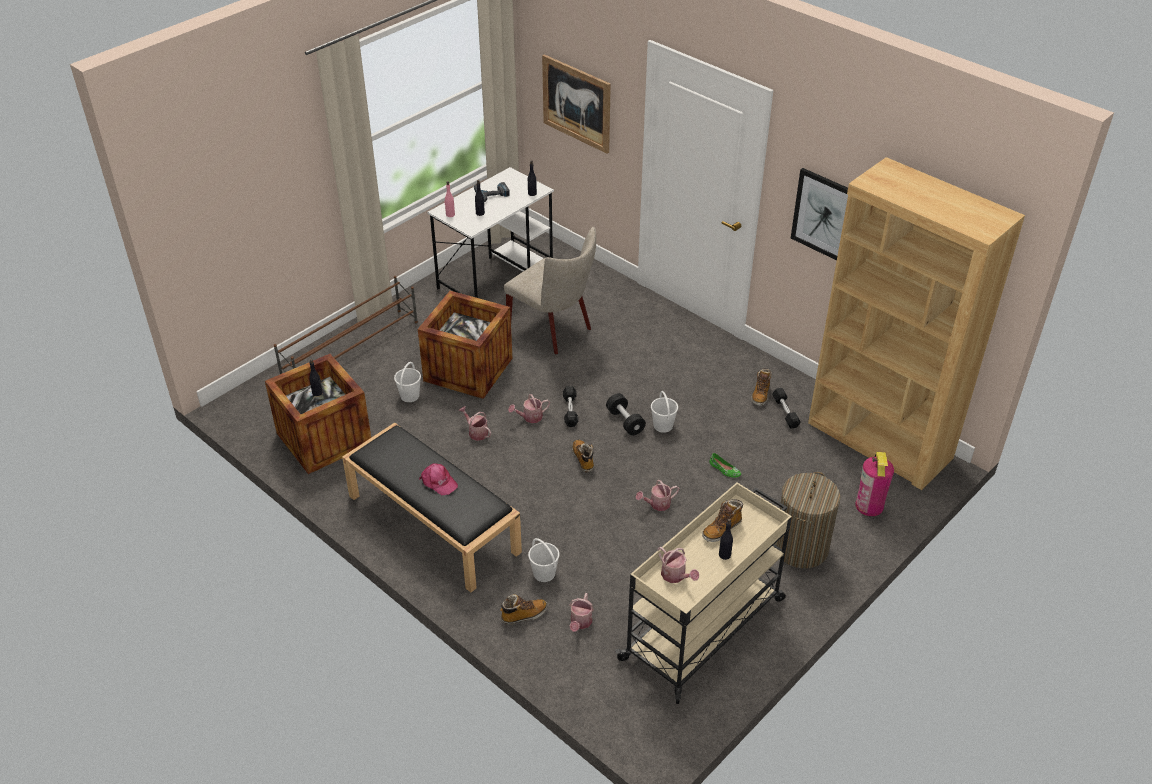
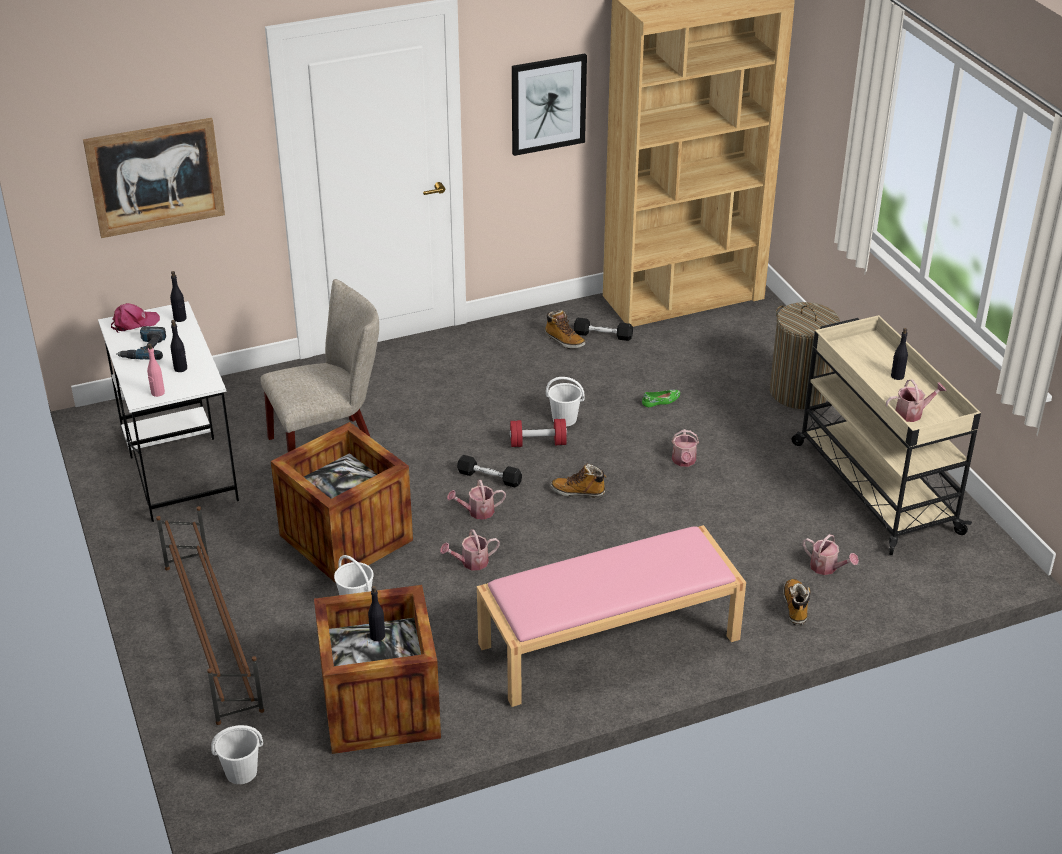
camera: 65 degrees left, 5 degrees down
(432, 523) = (608, 642): black bench -> pink bench
(438, 482) = (624, 569): pink cap -> pink cap (134, 323)
(530, 417) = (477, 512): watering can -> watering can turned 75 degrees clockwise
(544, 574) = (741, 573): white bucket -> white bucket (242, 772)
(625, 421) = (538, 443): black dumbbell -> red dumbbell
(721, 529) = (861, 367): boot -> none
(869, 505) = (767, 334): fire extinguisher -> none

